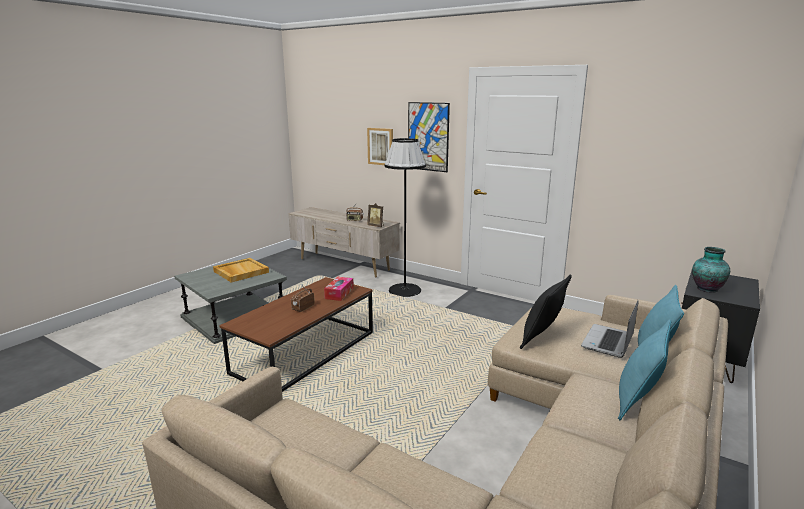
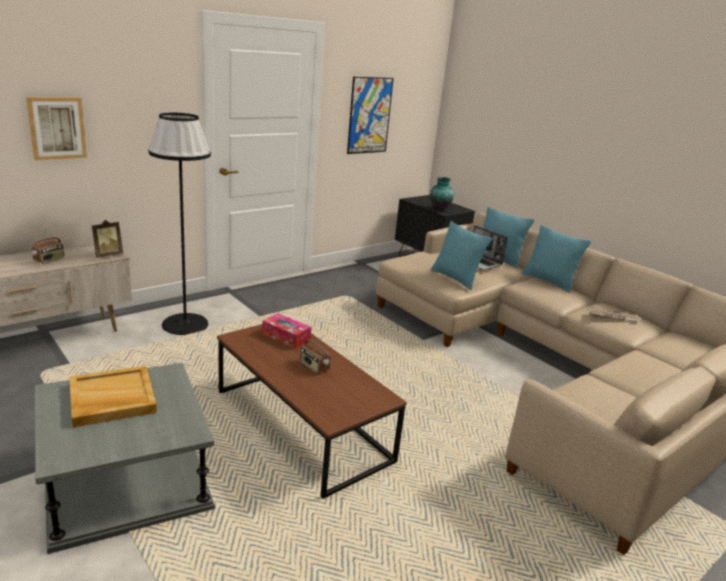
camera: 75 degrees left, 5 degrees up
(428, 137) = (146, 106): picture -> picture (369, 115)
(542, 338) = (455, 278): black pillow -> turquoise pillow
(567, 460) = (612, 317): none -> newspaper

